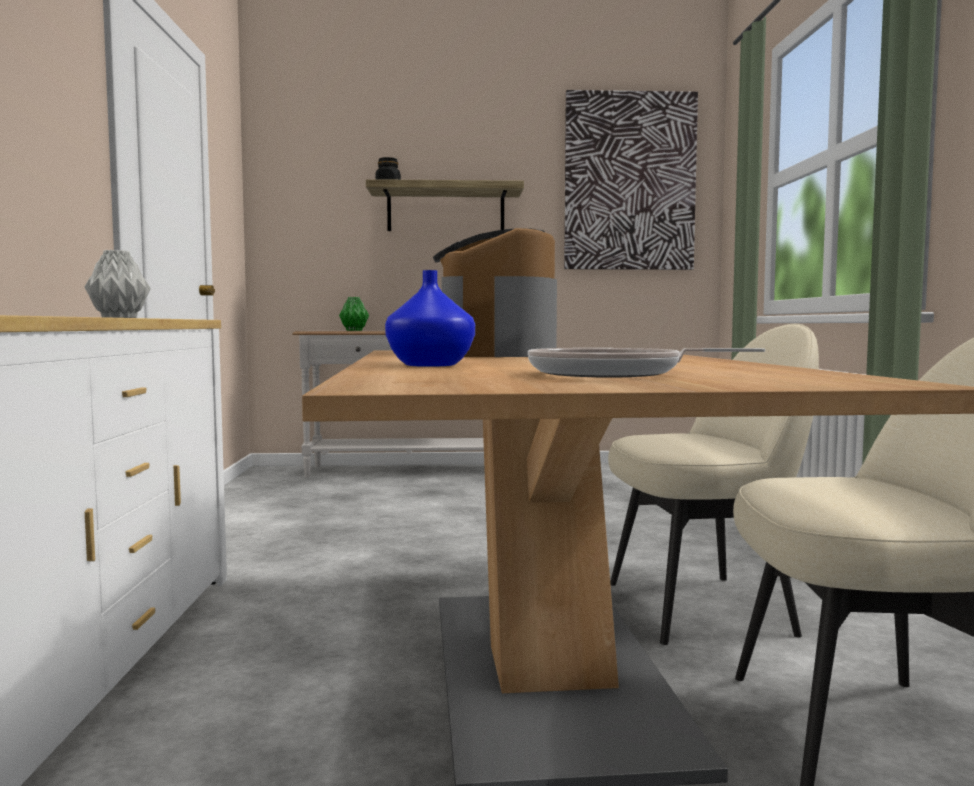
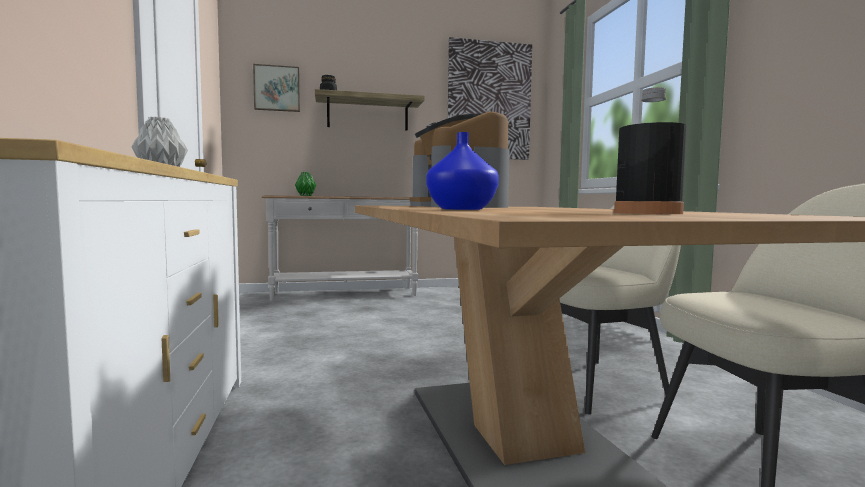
camera: 10 degrees left, 0 degrees up
(318, 180) = (277, 88): none -> picture
(614, 374) = (647, 213): frying pan -> black bottle

